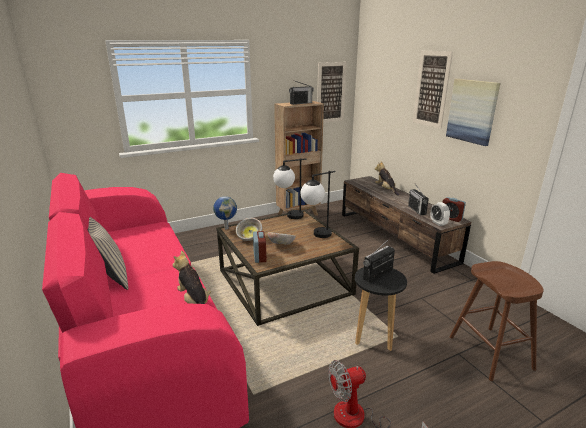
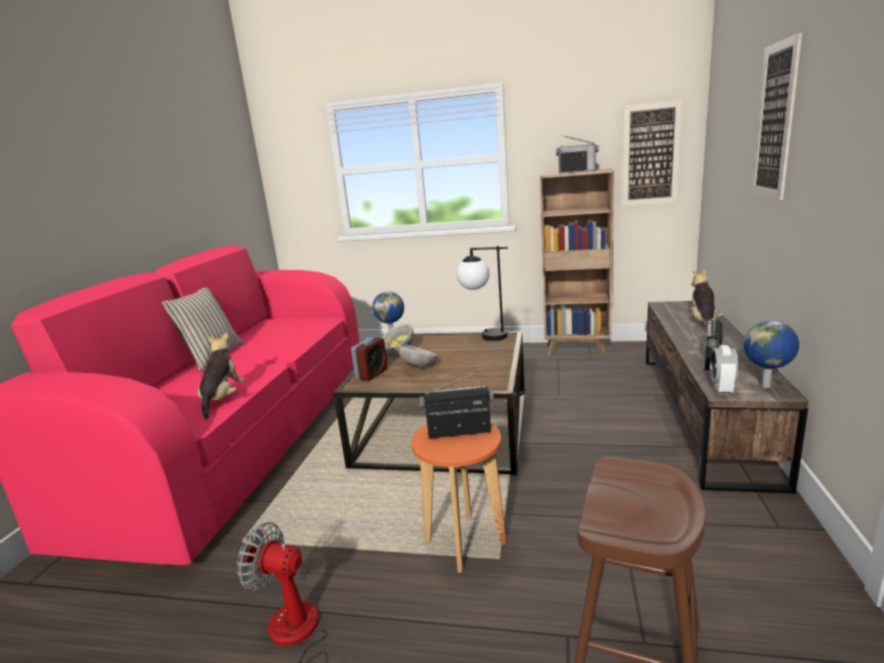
camera: 40 degrees right, 5 degrees down
(316, 235) = (479, 365): table lamp -> none
(375, 336) = (465, 543): black stool -> orange stool
(451, 218) = (766, 386): alarm clock -> globe
(472, 111) = (821, 153): picture -> none

